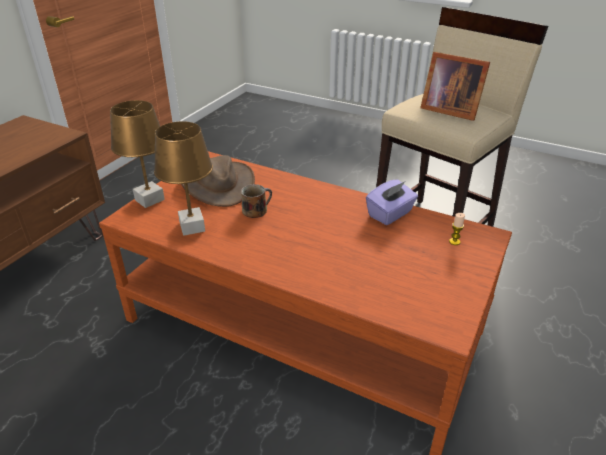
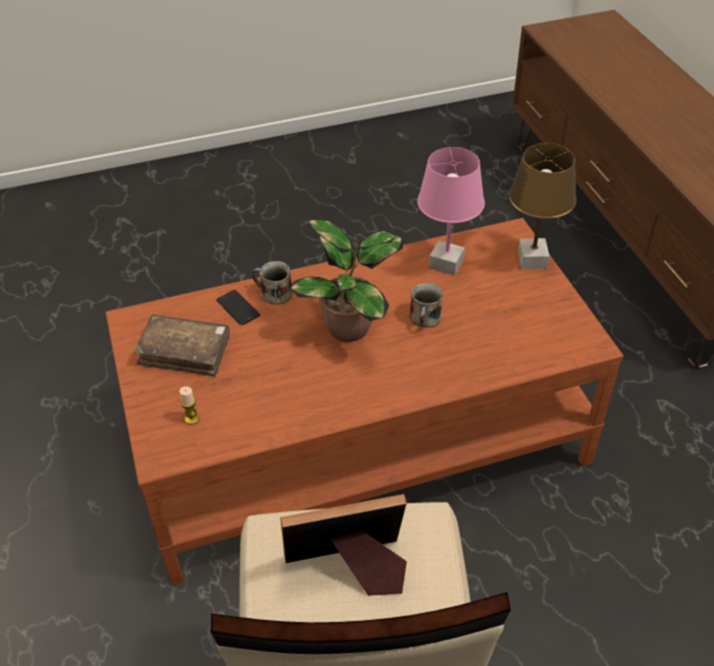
camera: 135 degrees right, 10 degrees up
(192, 227) = (445, 264): brown table lamp -> pink table lamp
(217, 184) = (513, 319): brown hat -> none
(302, 230) = (352, 328): none -> potted plant
(319, 279) = (274, 293): none -> mug
(357, 286) = (238, 308): none -> phone
(390, 214) = (292, 410): purple tissue box -> none
(425, 280) = (185, 352): none -> brown book

